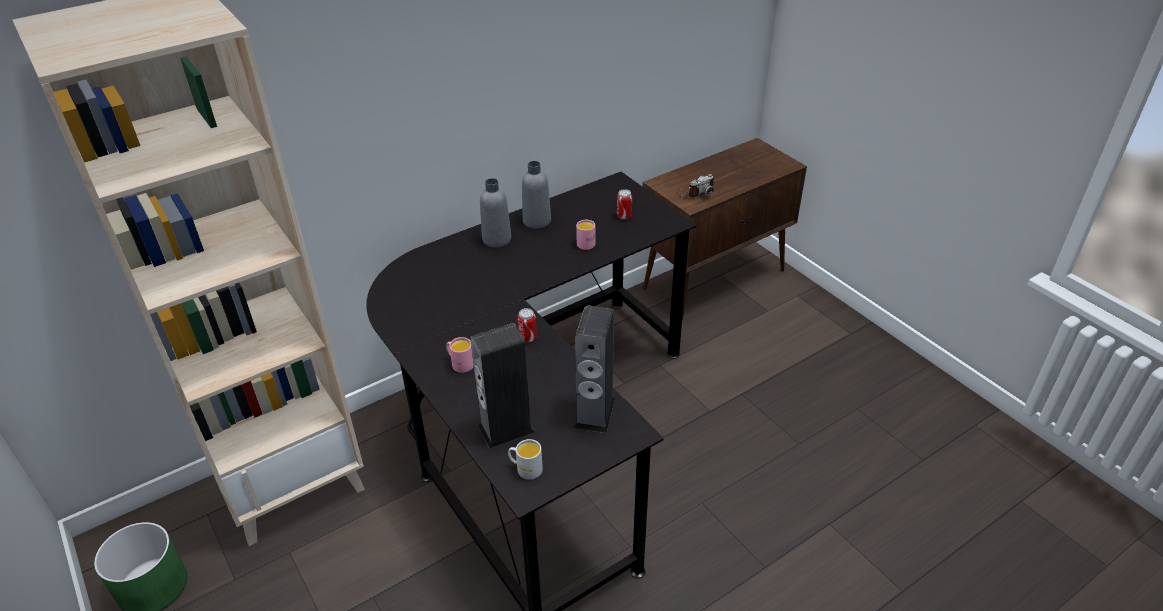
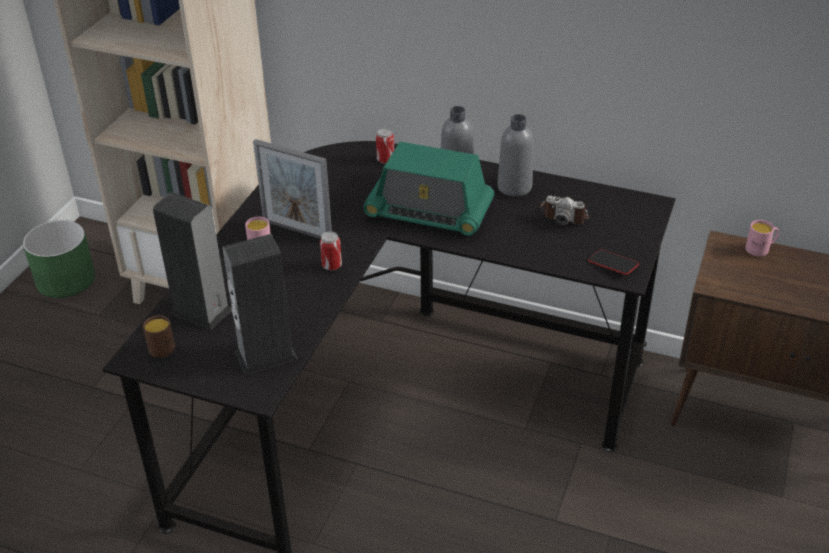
camera: 55 degrees right, 0 degrees up
(465, 337) = (297, 230): none -> picture frame
(519, 268) = (429, 212): none -> radio
(525, 468) = (161, 345): white mug -> brown mug
(587, 242) = (517, 233): pink mug -> pink mug (760, 249)
(624, 216) = (593, 237): can -> can (385, 160)
(658, 222) = (612, 265): none -> phone
(695, 191) = (746, 276): camera -> camera (564, 214)

